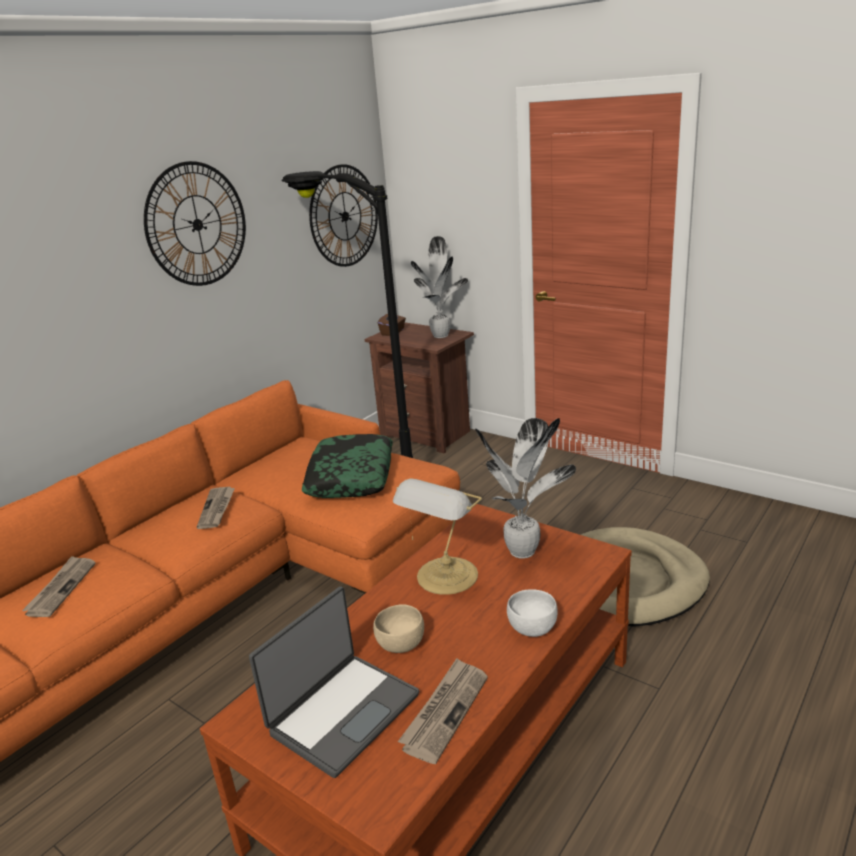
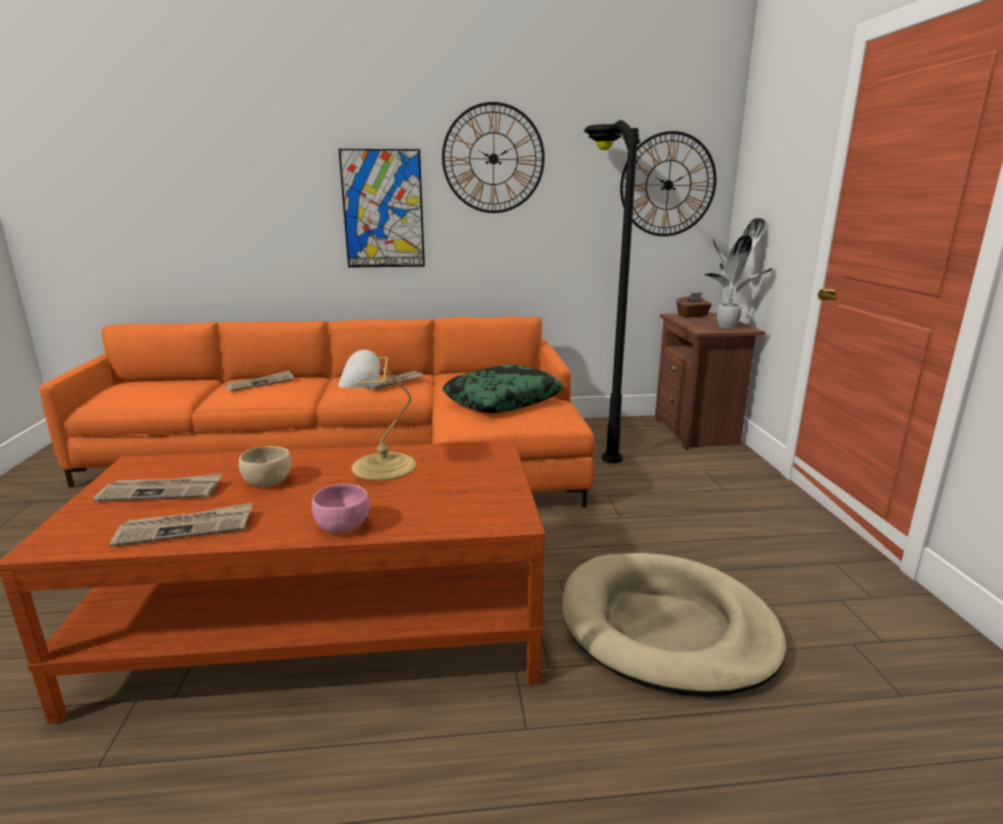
camera: 45 degrees right, 5 degrees down
(93, 313) = (383, 209): none -> picture
(342, 712) = (162, 491): laptop -> newspaper
(524, 553) = (461, 484): potted plant -> none
(531, 627) = (342, 525): white bowl -> pink bowl

